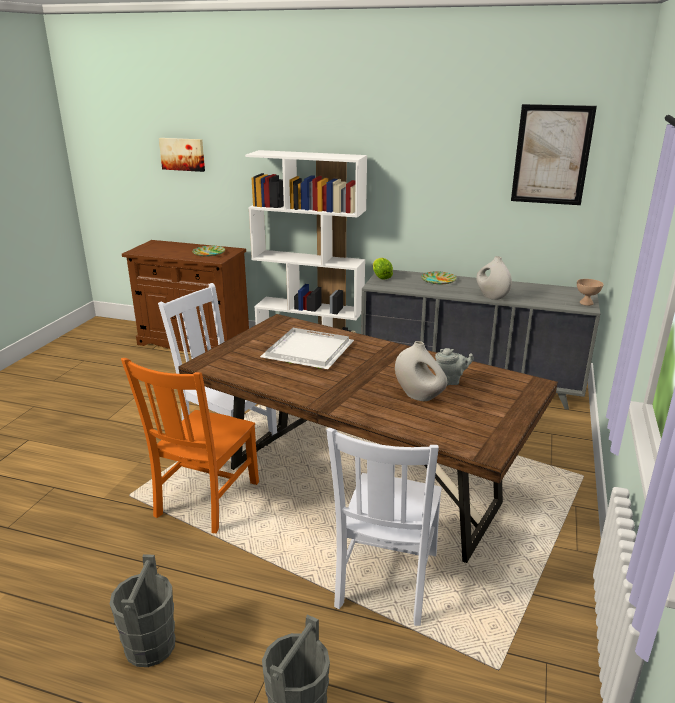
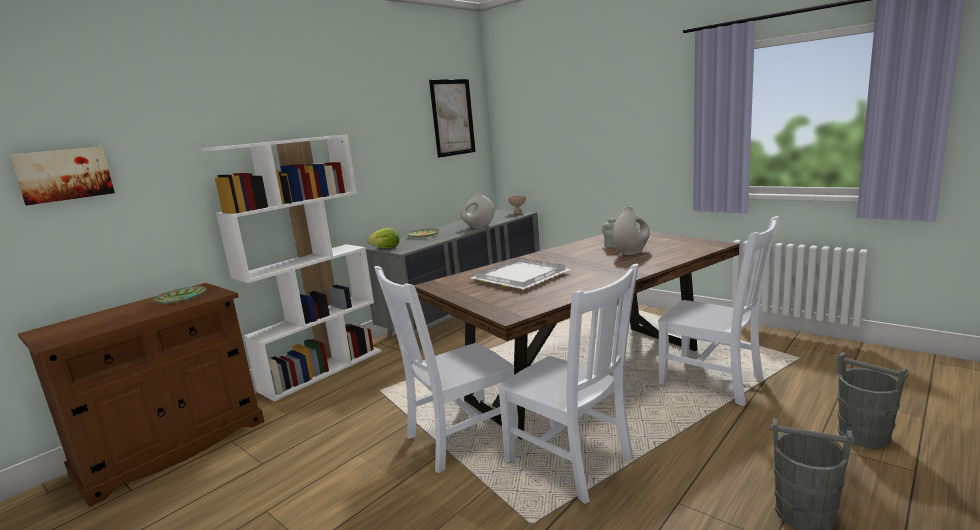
camera: 65 degrees left, 10 degrees down
(205, 501) = (571, 462): orange chair -> white chair

